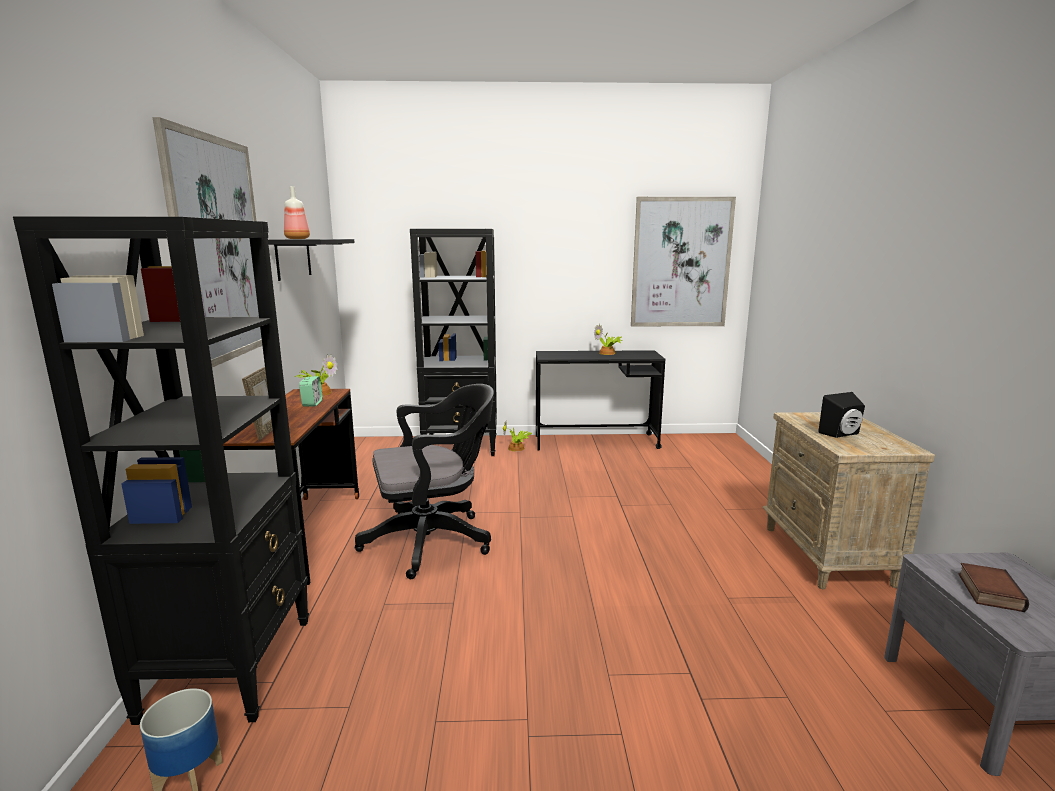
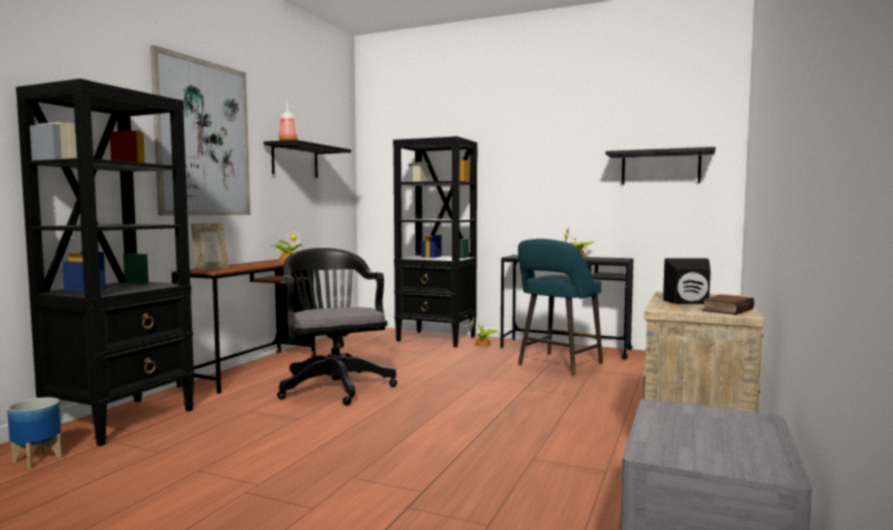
camera: 25 degrees right, 10 degrees down
(312, 403) = (270, 263): alarm clock -> none
(434, 541) = (334, 386): black office chair -> black office chair turned 120 degrees counterclockwise
(614, 467) = (557, 365): none -> turquoise stool
(681, 263) = (660, 168): picture -> black shelf
(987, 591) = (681, 428): book -> book (726, 309)

